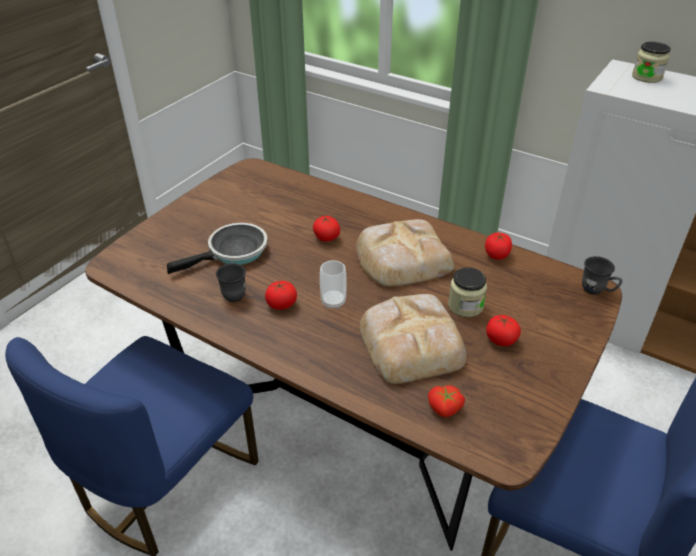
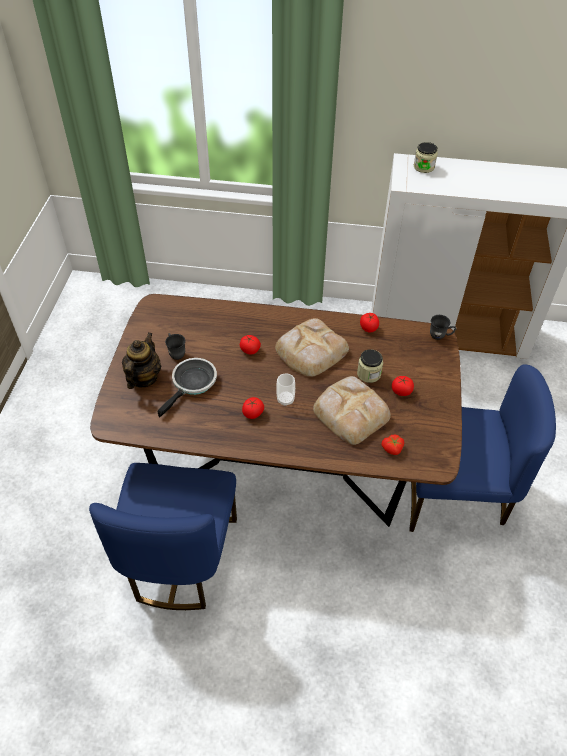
camera: 25 degrees left, 10 degrees up
(184, 231) = (143, 378): none -> teapot
(234, 292) = (215, 415): grey mug -> grey mug (176, 352)

